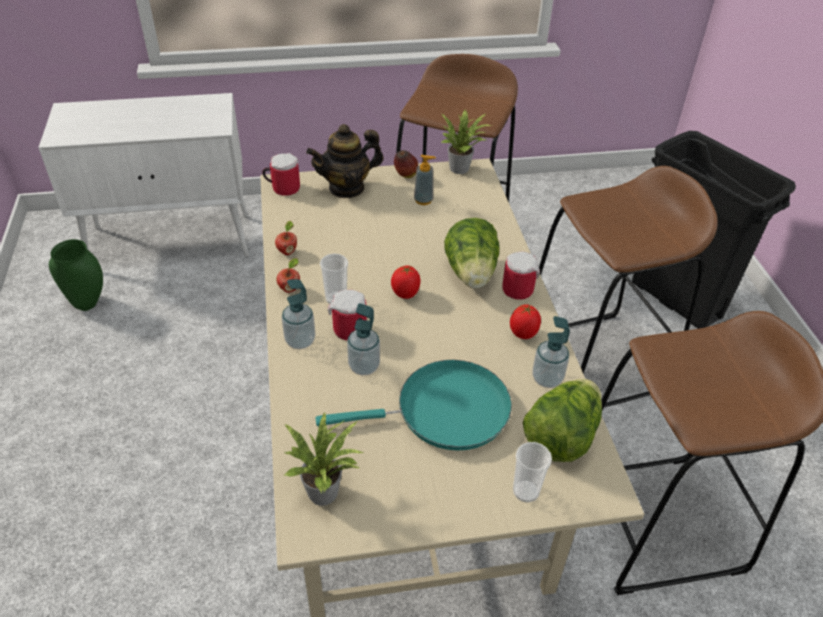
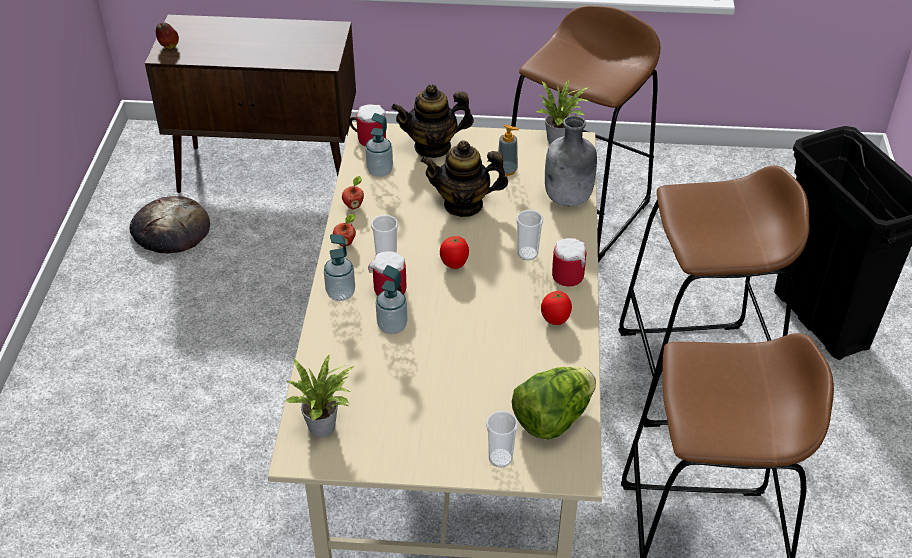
camera: 15 degrees right, 0 degrees up
(87, 305) = (171, 229): green vase -> bread
(172, 242) = (270, 173): white cabinet -> brown cabinet
(394, 236) = (463, 204): none -> teapot
(405, 176) = (498, 141): apple -> apple (168, 46)
(444, 411) = (452, 378): turquoise frying pan -> none
(471, 274) = (527, 254): lettuce -> cup
(489, 218) = (568, 199): none -> grey bottle
(547, 379) = (561, 365): soap dispenser -> soap dispenser (380, 171)

